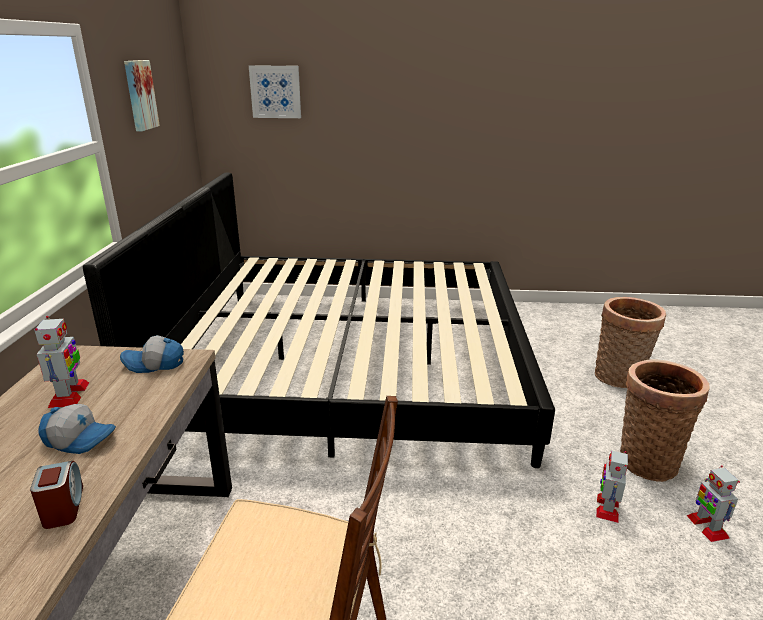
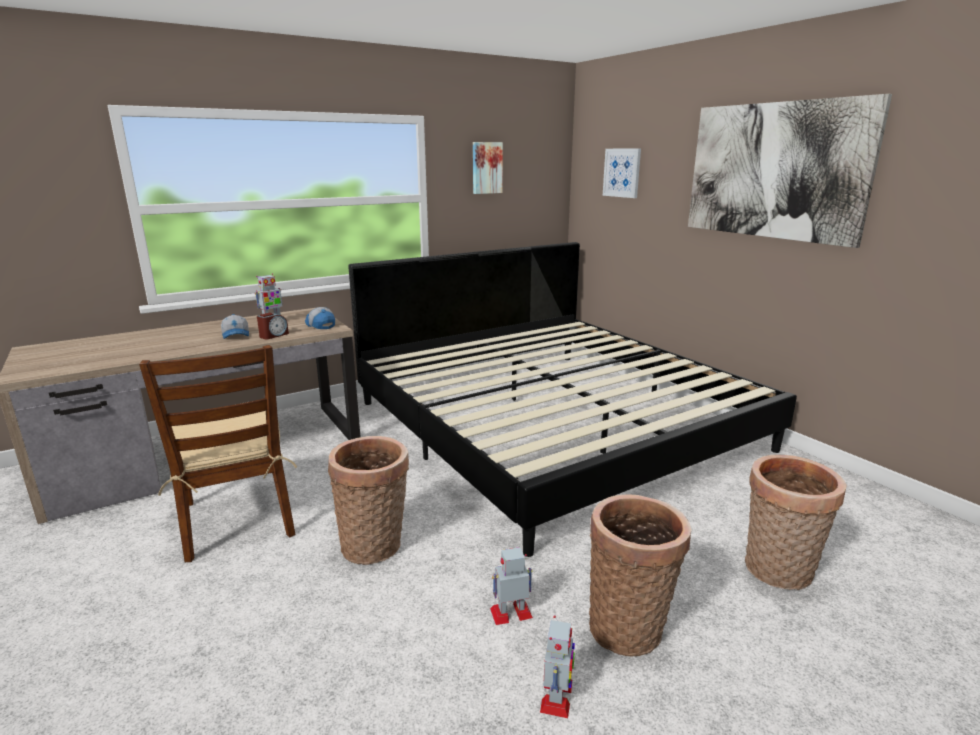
camera: 55 degrees right, 5 degrees down
(63, 507) = (183, 349): alarm clock -> alarm clock (273, 335)
(453, 87) = (775, 171): none -> picture
(458, 554) = (375, 546): none -> basket
(706, 526) = (556, 696): toy robot -> toy robot turned 150 degrees clockwise

